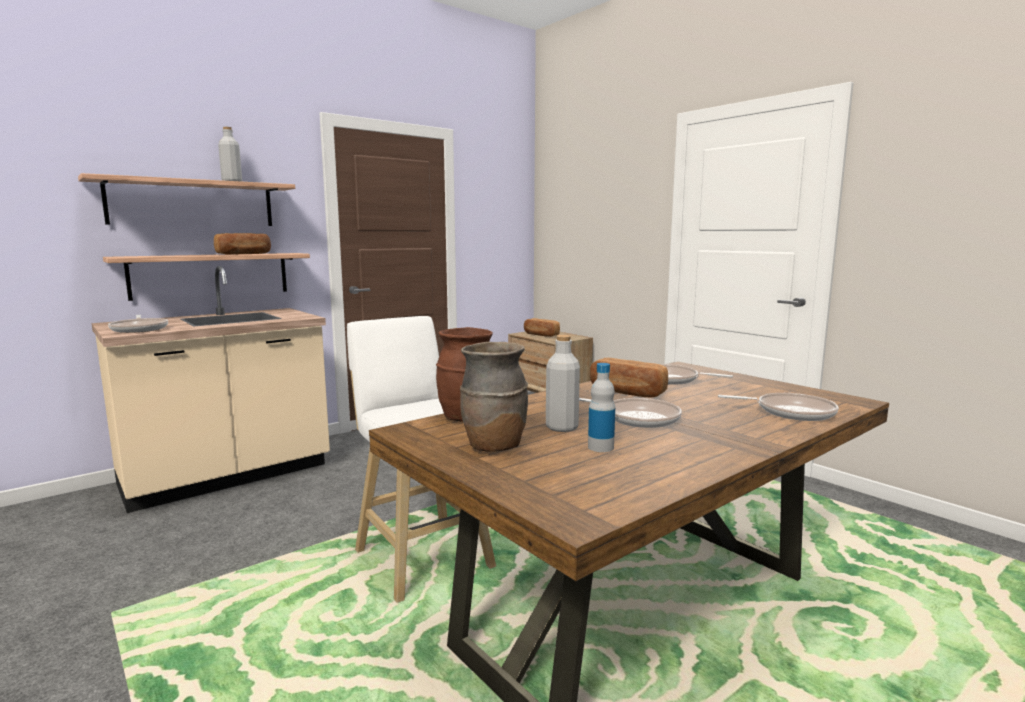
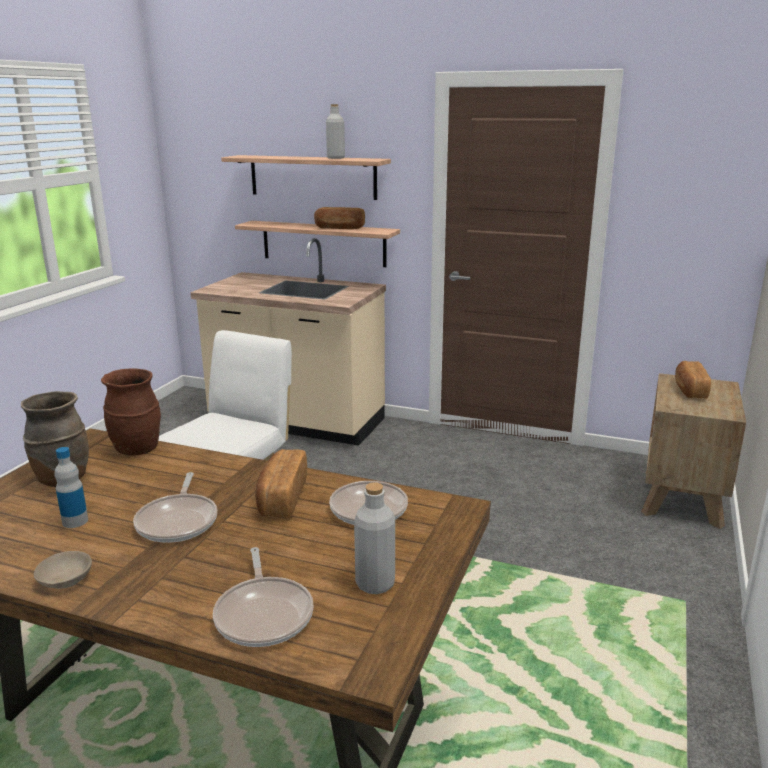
camera: 60 degrees right, 10 degrees up
(140, 329) = (230, 287): frying pan -> none
(562, 427) = (128, 493): grey bottle -> grey bottle (375, 584)
(712, 456) = (67, 579): none -> beige bowl

